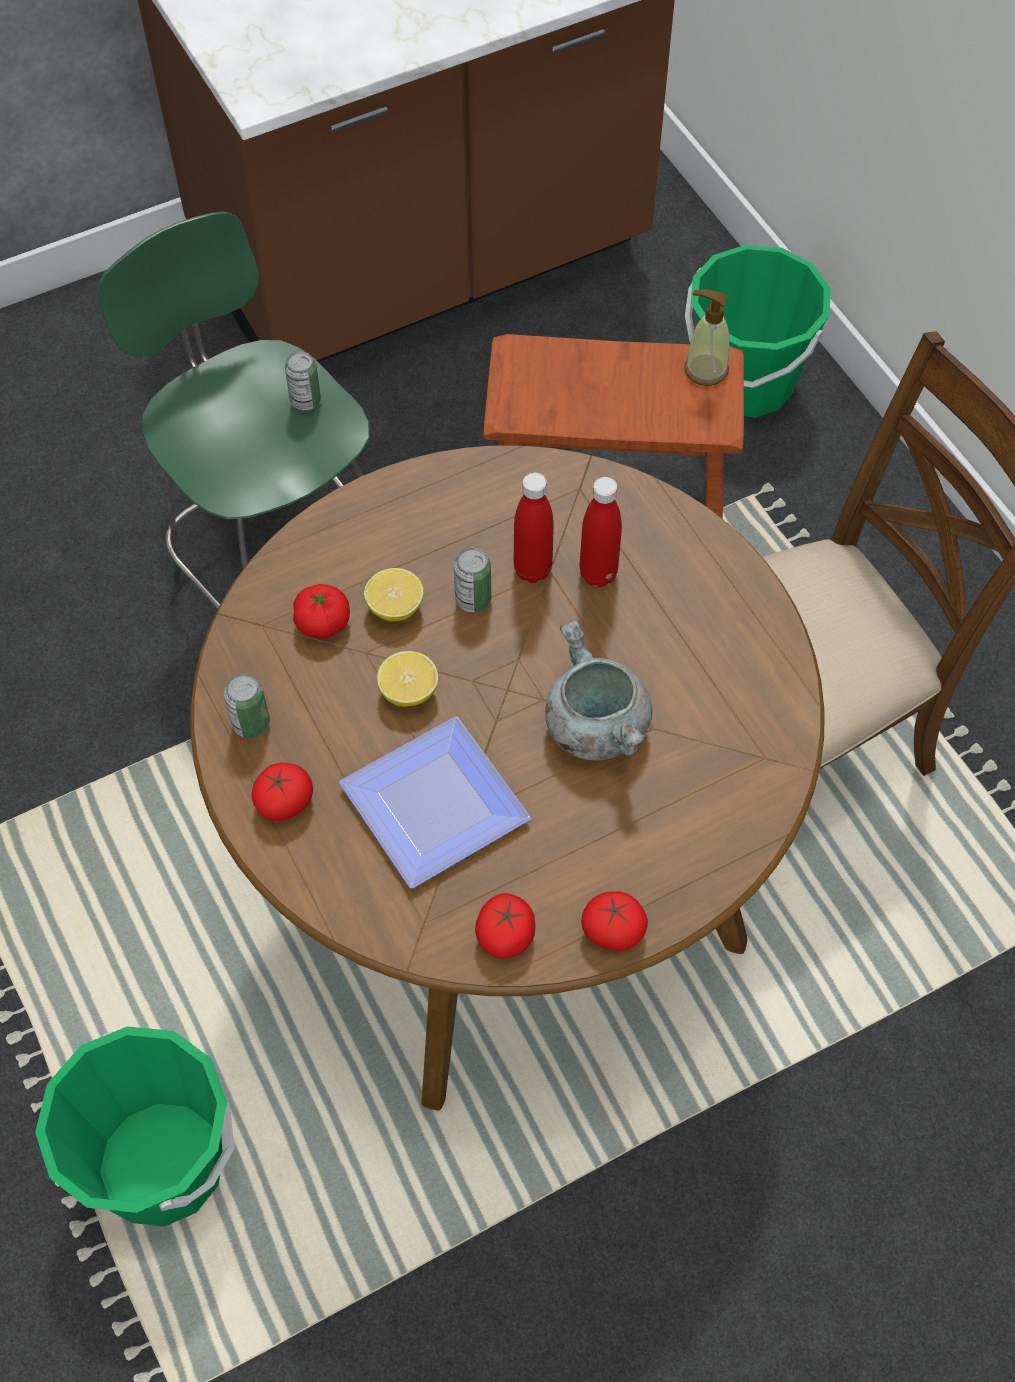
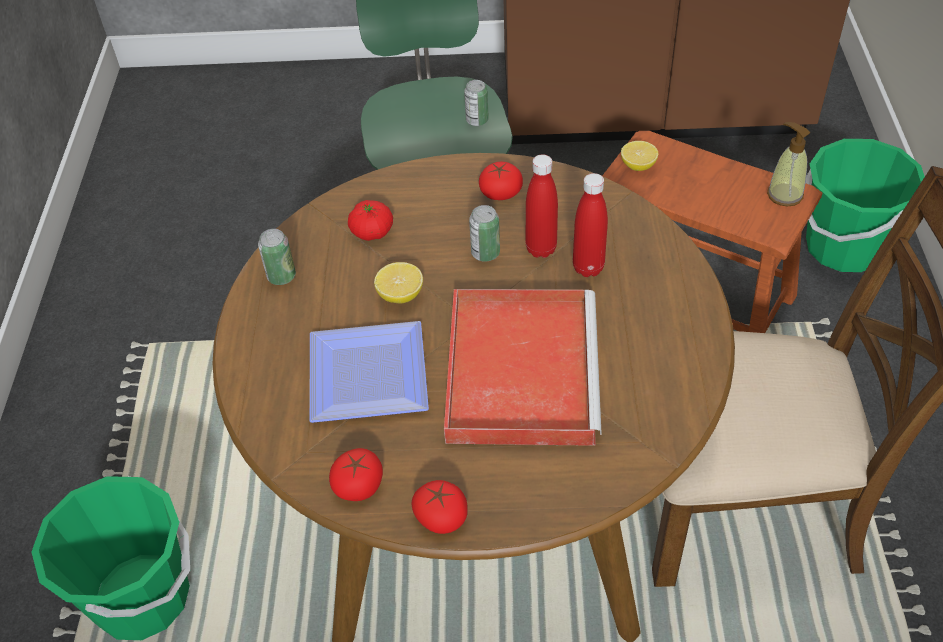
camera: 30 degrees right, 10 degrees down
(284, 801) = (268, 333): tomato -> tomato (500, 193)
(395, 607) = (427, 239): lemon -> lemon (638, 166)
(594, 726) = (519, 367): grey cooking pot -> red tray

